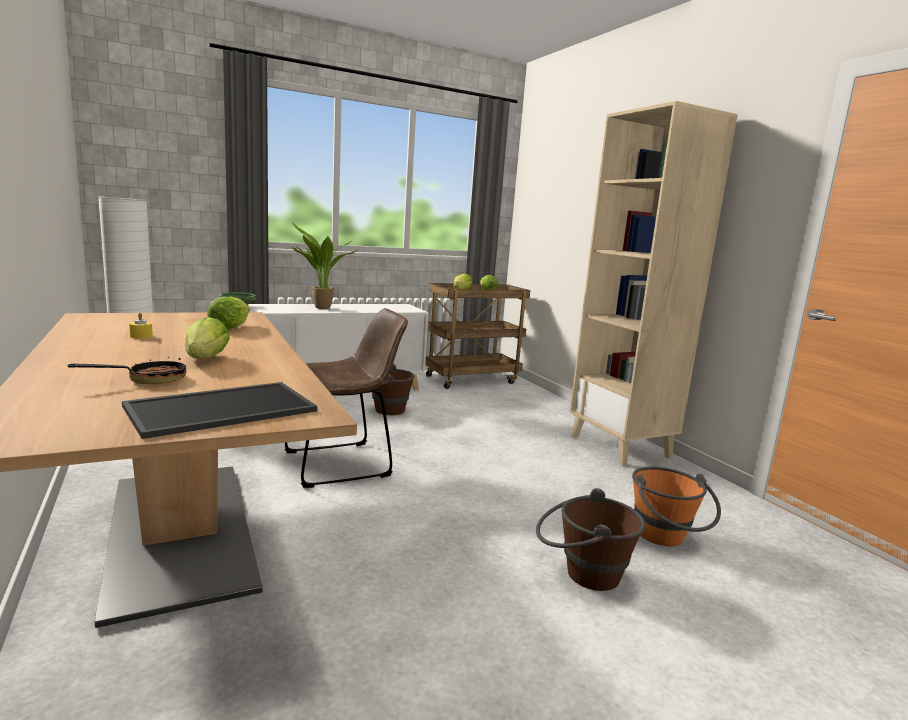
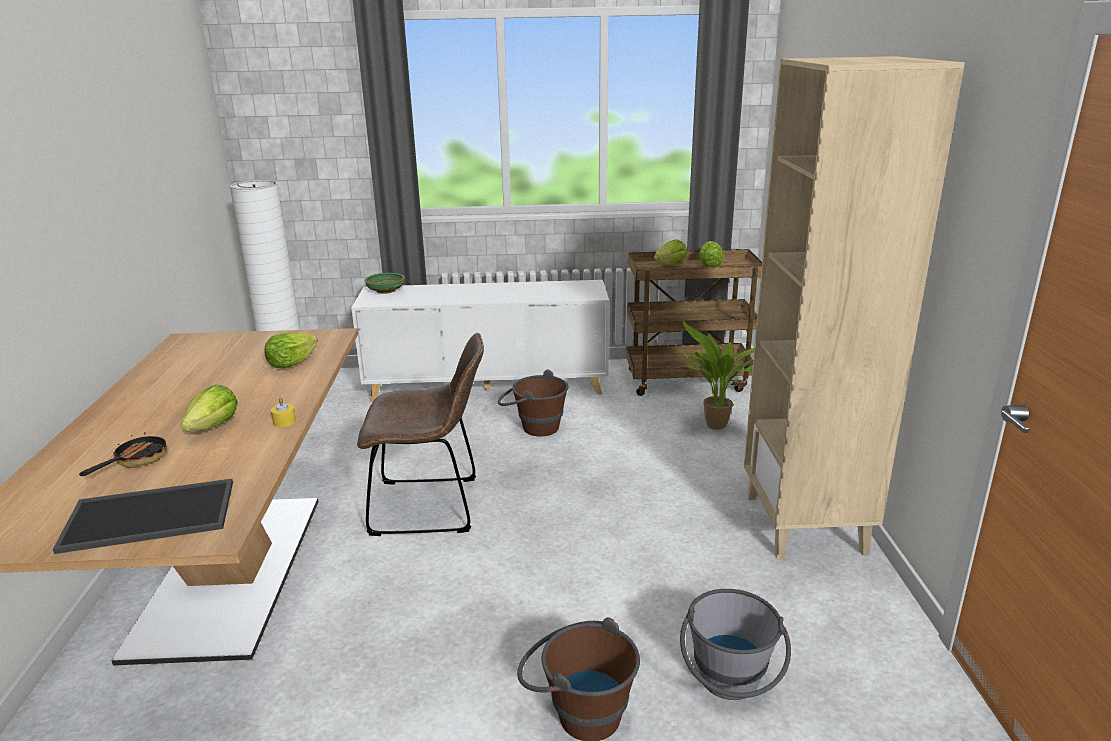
camera: 25 degrees right, 10 degrees up
(141, 336) = (196, 380): yellow candle -> yellow candle (284, 421)
(148, 380) = (135, 461): frying pan -> frying pan turned 60 degrees counterclockwise
(321, 308) = (476, 294): potted plant -> potted plant (714, 427)
(666, 539) = (729, 687): orange bucket -> grey bucket

